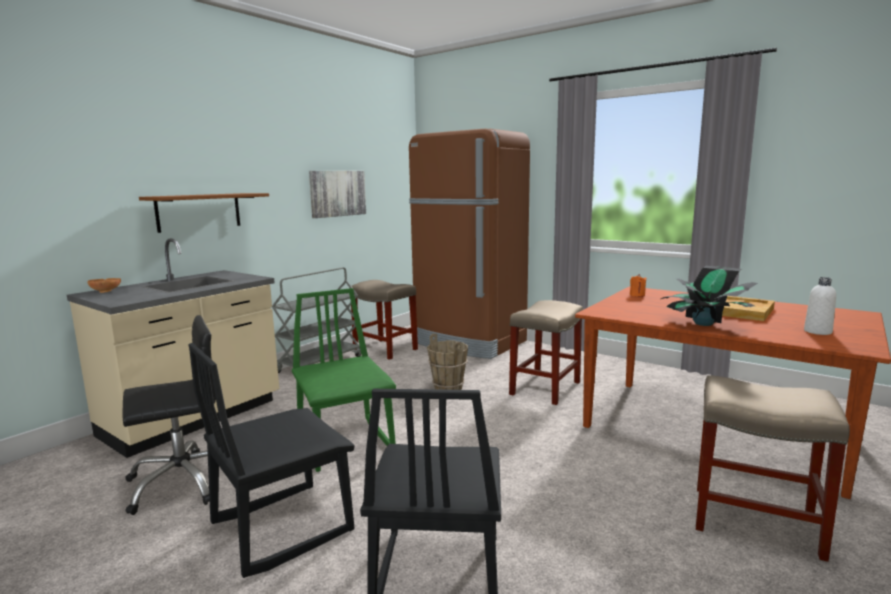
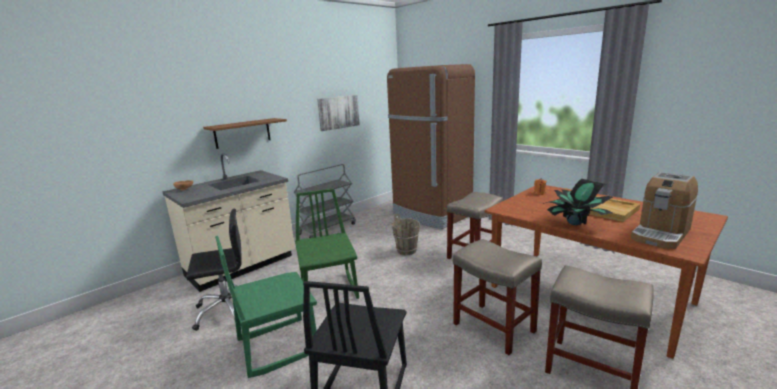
camera: 10 degrees right, 5 degrees up
(281, 526) = (277, 346): black chair -> green chair
(384, 349) = (372, 218): beige stool -> beige stool (492, 327)
(817, 332) = (660, 234): white bottle -> coffee machine

